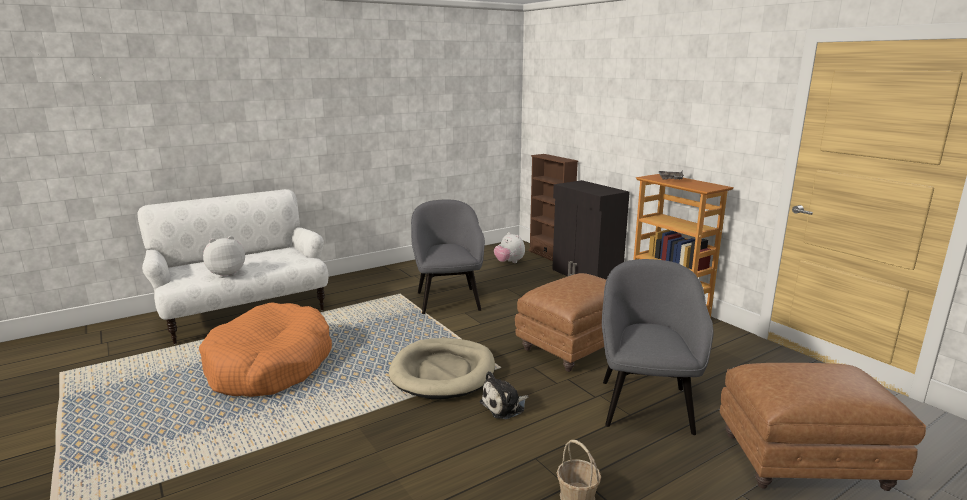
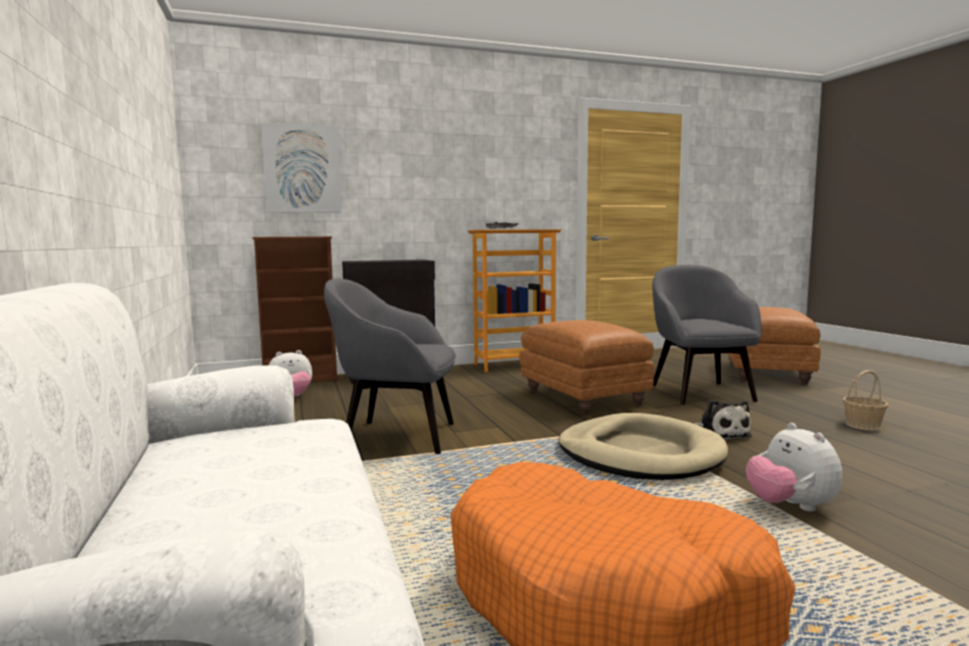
camera: 75 degrees left, 10 degrees down
(226, 274) = (321, 504): plush toy -> plush toy (790, 506)
(570, 109) = (302, 169): none -> picture
(645, 404) = (700, 392): grey armchair -> grey armchair turned 60 degrees clockwise

